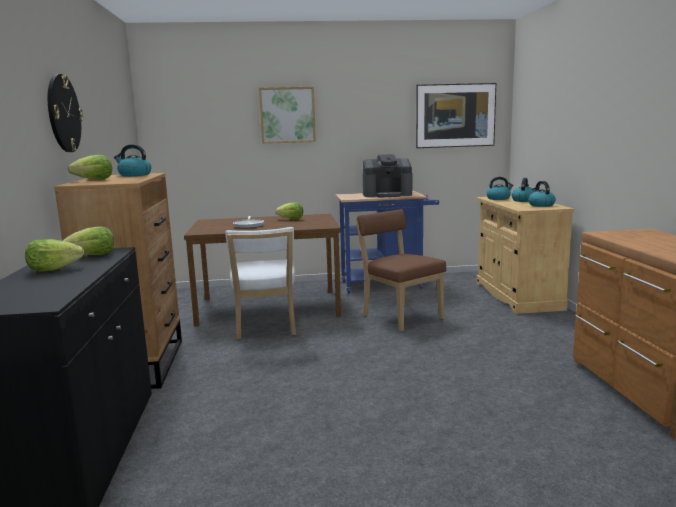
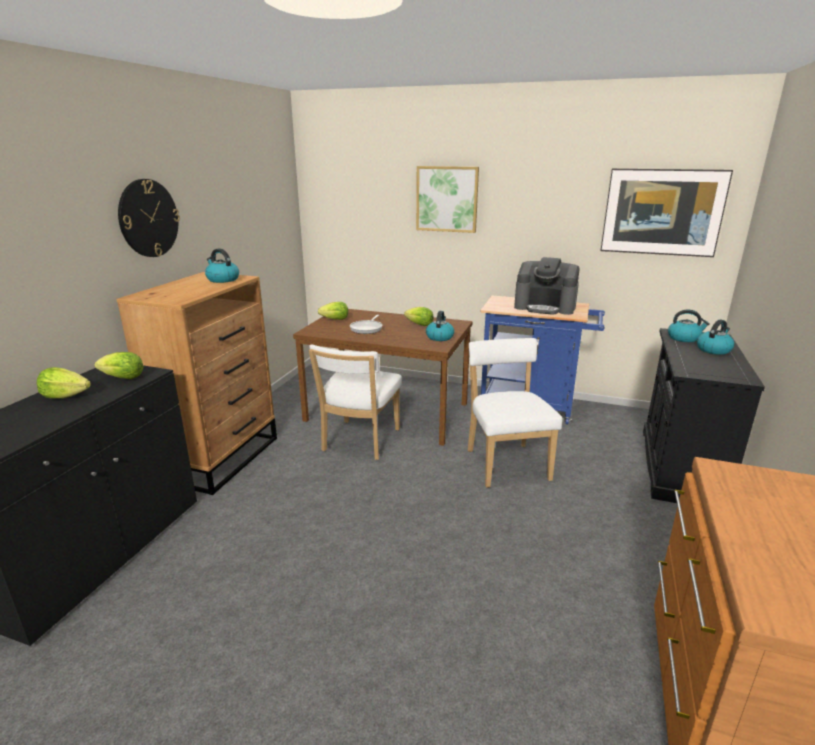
camera: 25 degrees right, 10 degrees up
(94, 180) = (171, 287): lettuce -> lettuce (335, 319)
(400, 316) = (506, 462): brown chair -> white chair
(517, 295) = (679, 467): beige cabinet -> black cabinet
(541, 205) = (723, 367): kettle -> kettle (439, 337)

